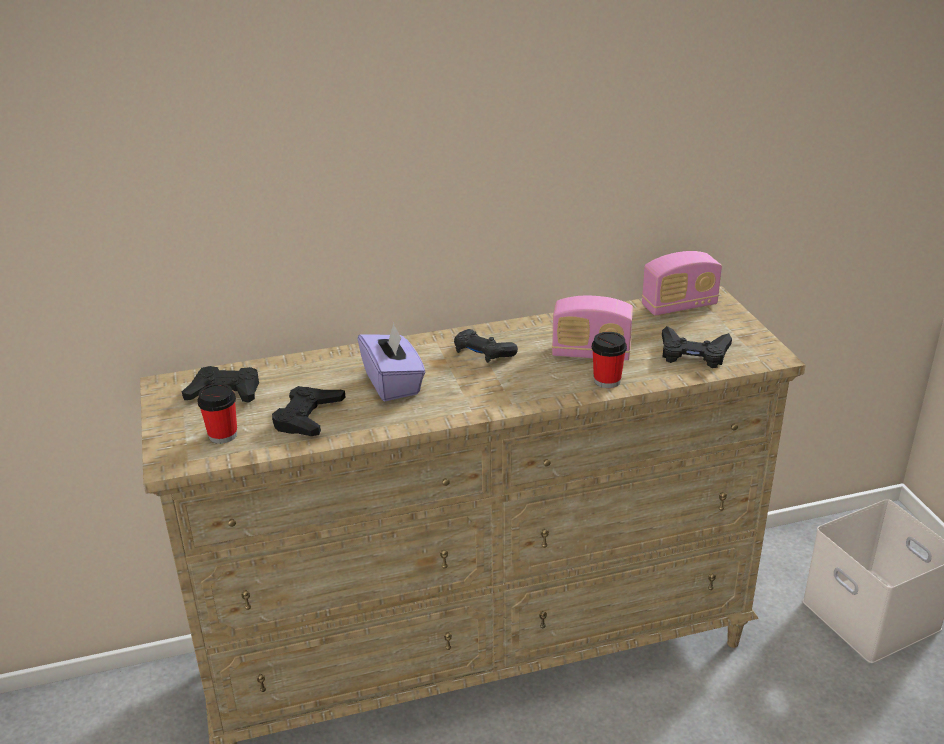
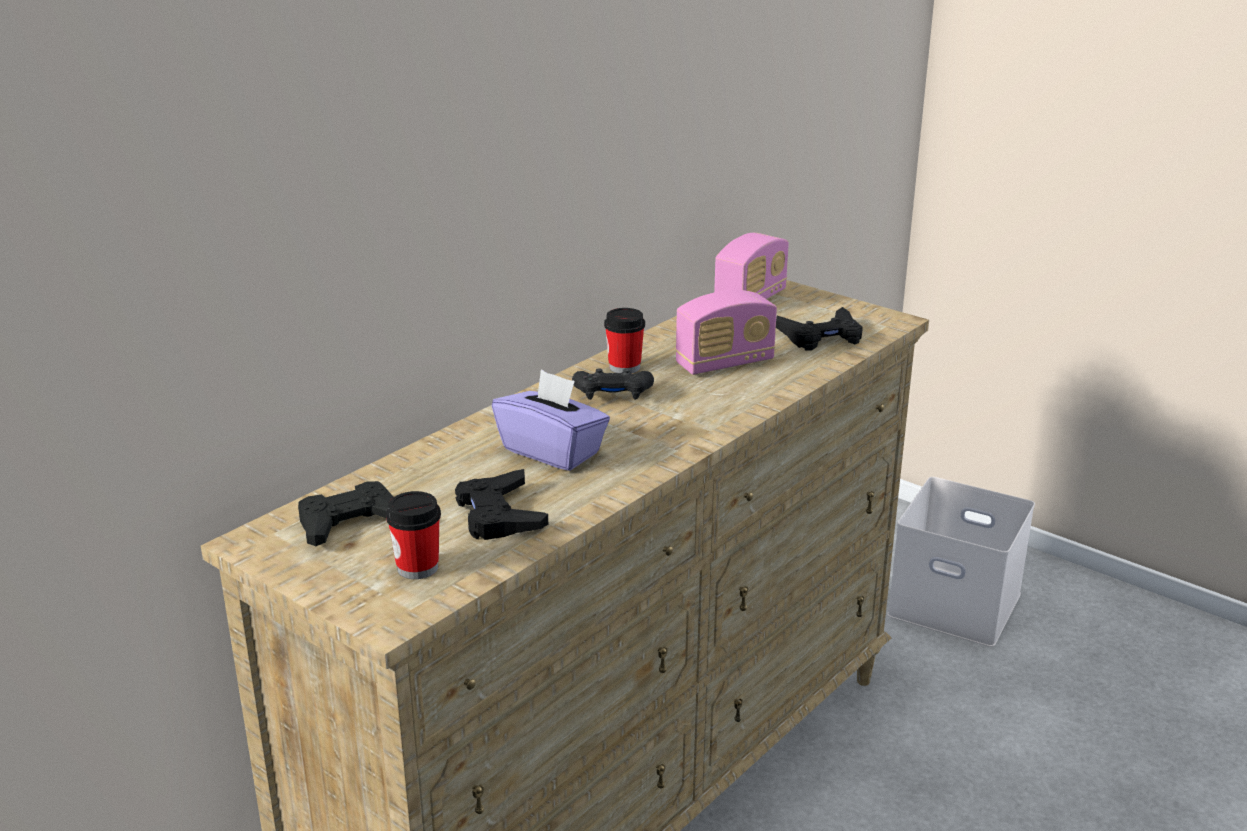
camera: 35 degrees left, 5 degrees down
(607, 381) = (775, 383): cup -> cup (624, 367)

